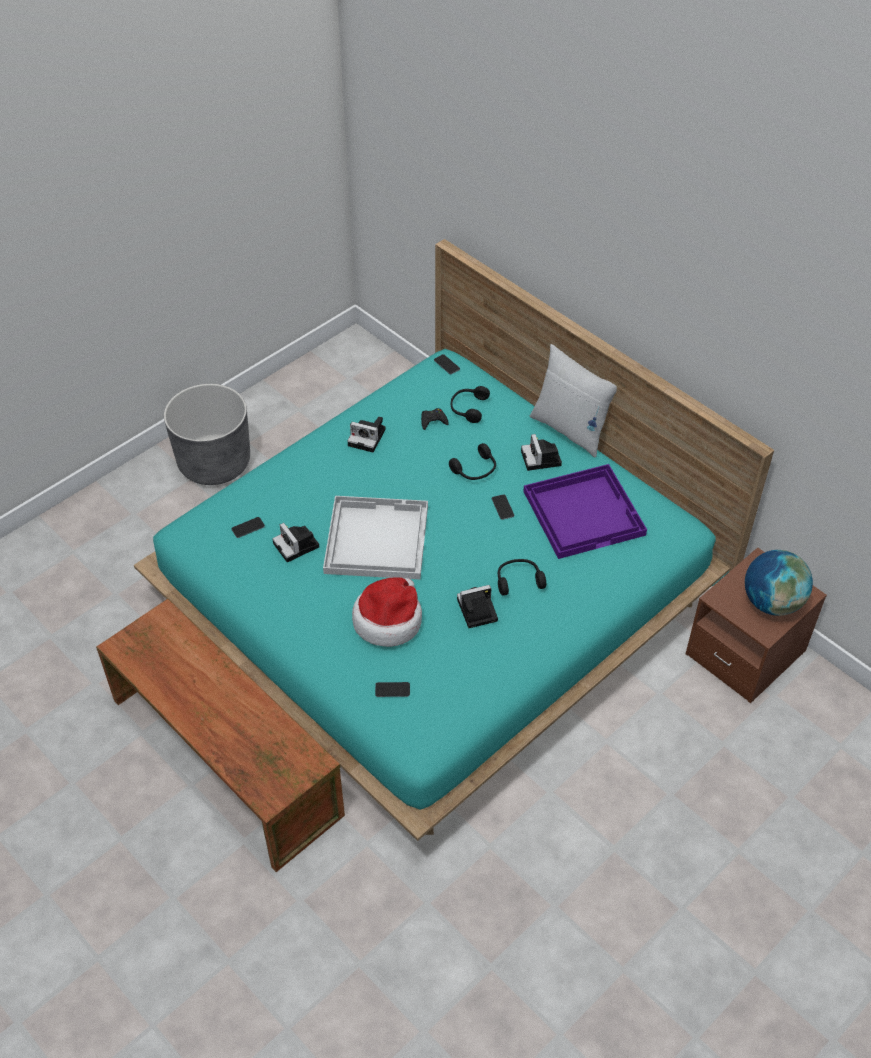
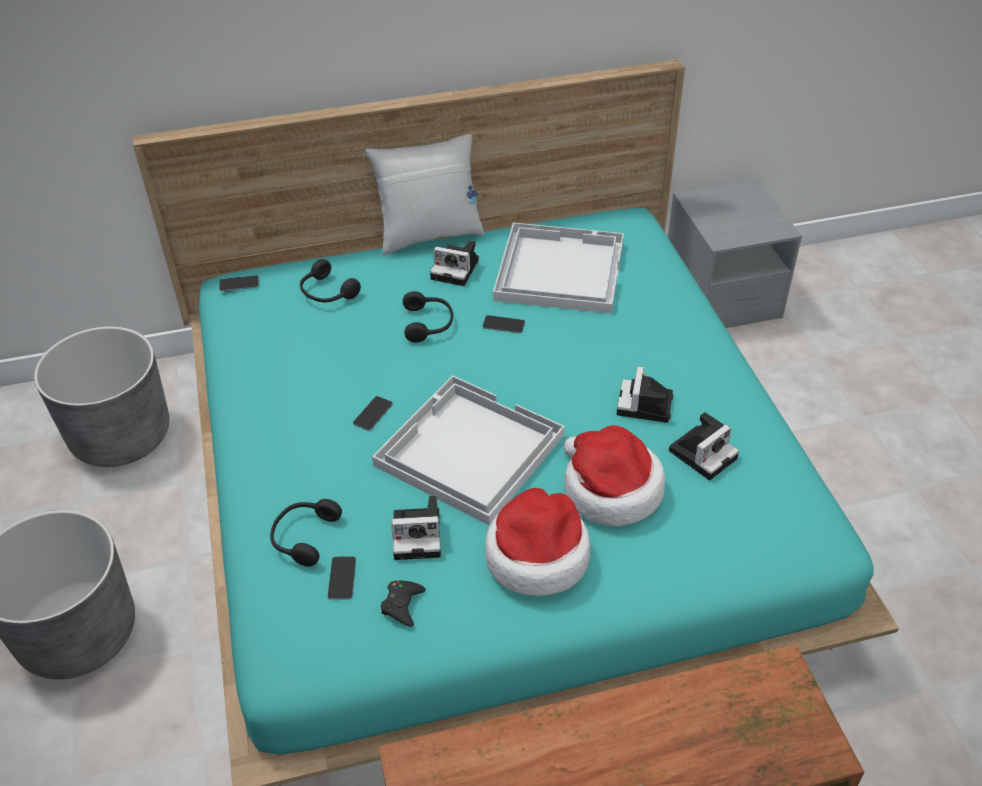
camera: 60 degrees left, 5 degrees down
(315, 604) = (536, 554): none -> hat
(356, 397) = (121, 436): none -> grey planter
(368, 437) = (291, 393): camera -> camera (703, 453)
(392, 689) = (724, 529): phone -> phone (373, 413)
(433, 421) = (319, 328): black game controller -> black game controller (402, 605)
(518, 580) = (621, 354): black headphones -> black headphones (303, 536)
(584, 512) = (558, 269): purple tray -> white tray
(745, 653) = (721, 296): brown nightstand -> grey nightstand
(772, 602) = (747, 211): globe -> none

